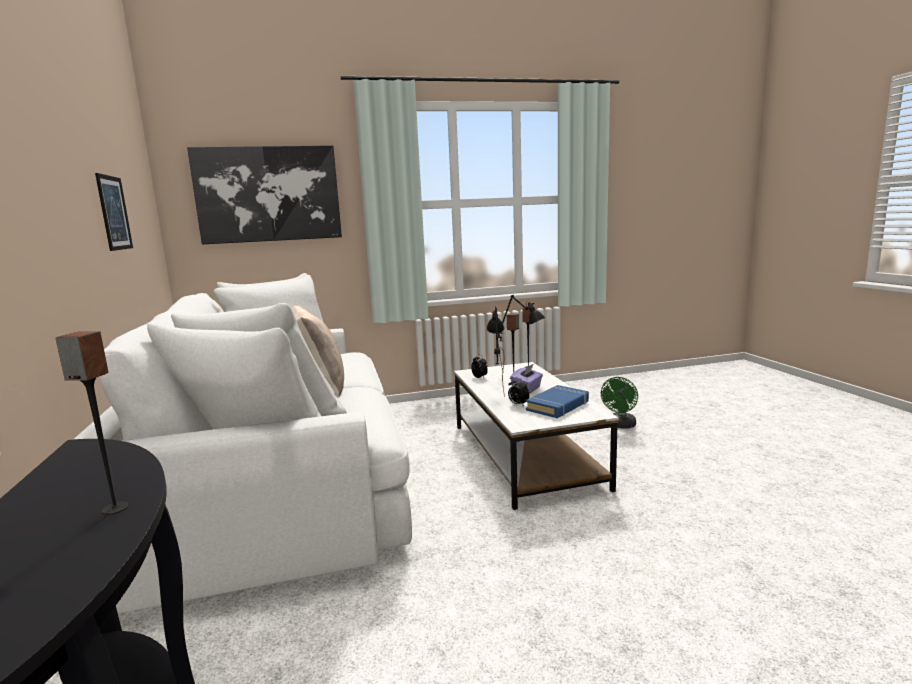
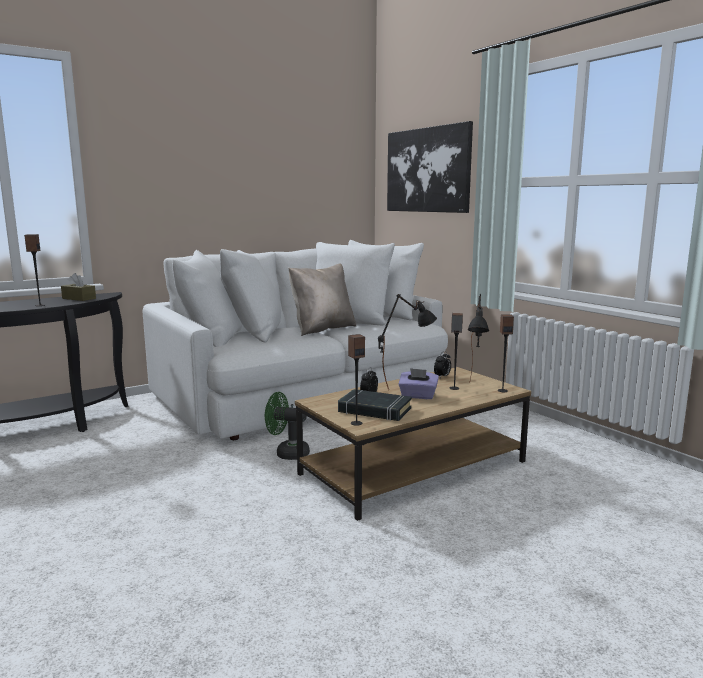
camera: 70 degrees right, 0 degrees up
(89, 472) = (79, 298): none -> brown tissue box
(114, 213) = (288, 185): picture -> none
(524, 455) = (413, 467): white coffee table -> brown coffee table
(558, 406) = (374, 410): blue book -> black book
(588, 414) = (356, 423): none -> speaker
(620, 425) = (557, 518): green fan -> green fan (287, 453)

